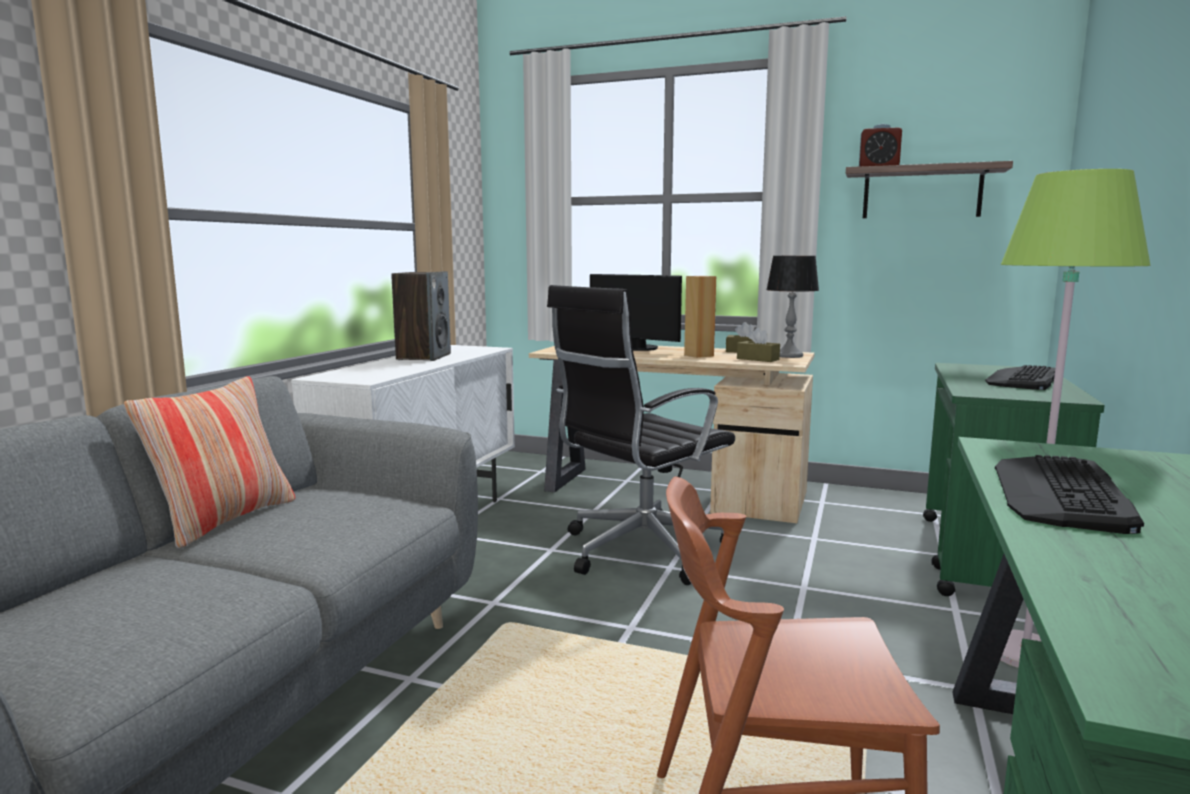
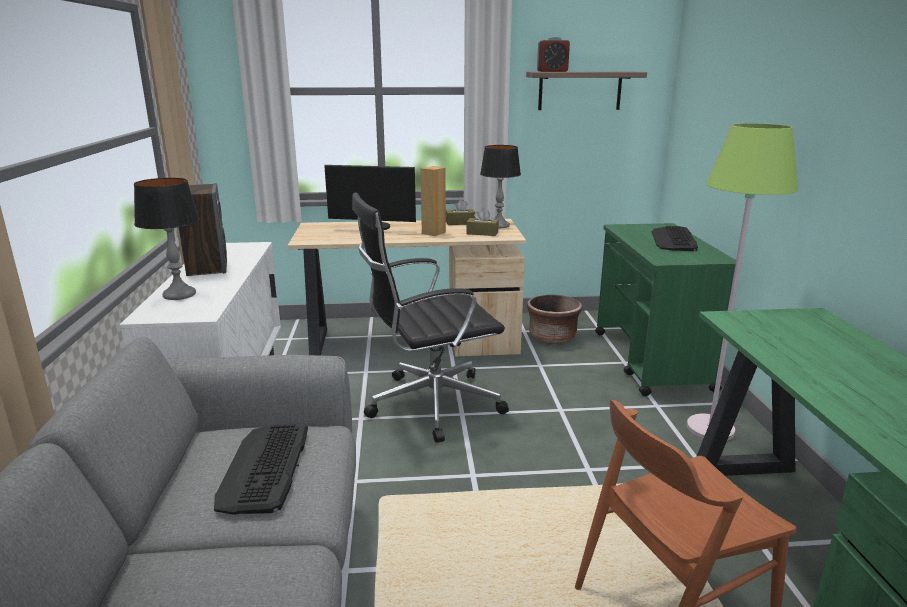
camera: 25 degrees left, 10 degrees up
(225, 520) = (167, 493): pillow -> none
(370, 368) = (179, 294): none -> table lamp
(640, 551) = (430, 404): black office chair -> black office chair turned 45 degrees clockwise
(856, 513) = (552, 337): none -> brown planter
(1060, 494) = (803, 361): keyboard -> keyboard (264, 468)

